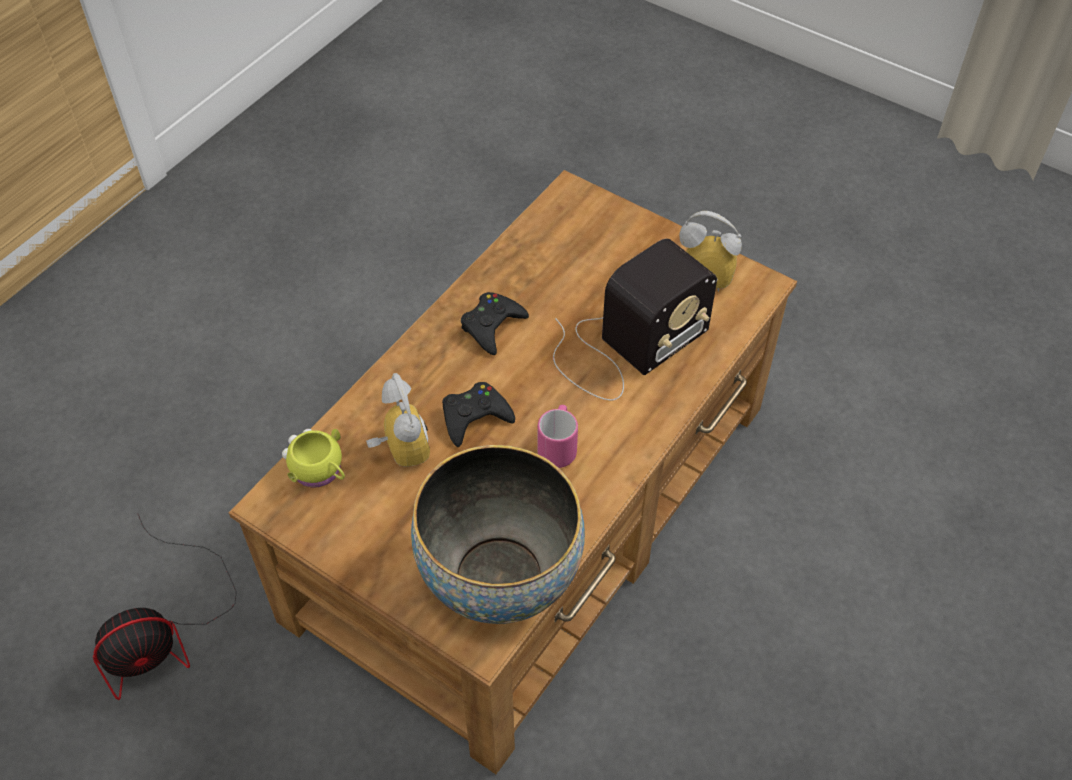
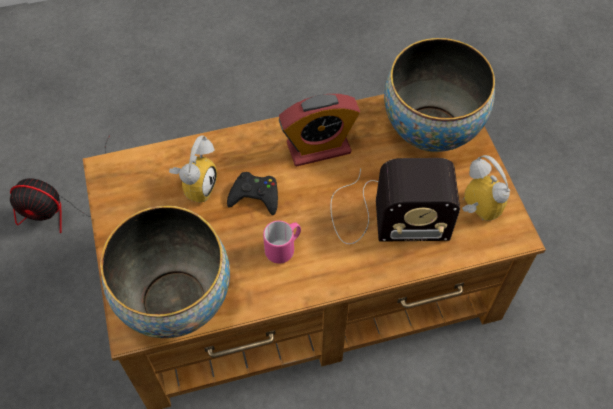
camera: 40 degrees right, 5 degrees up
(320, 471) = (146, 168): yellow mug -> none
(492, 326) = (318, 148): black game controller -> alarm clock
(587, 238) = (431, 130): none -> bowl

